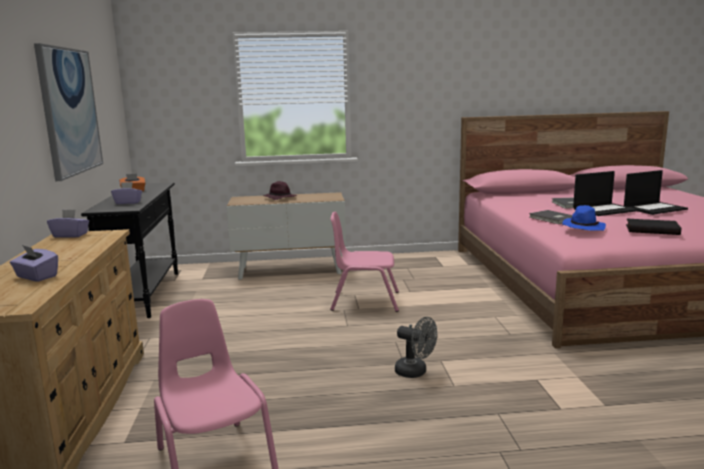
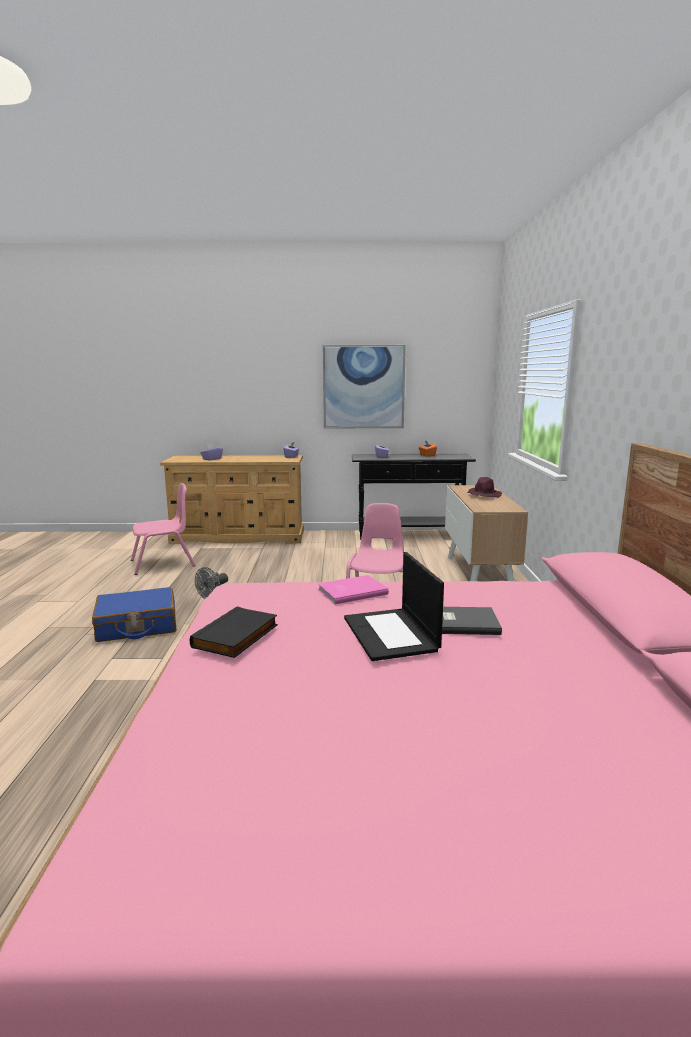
camera: 95 degrees right, 0 degrees up
(477, 415) = (137, 626): none -> blue suitcase
(552, 219) = (351, 591): grey book -> pink book
(582, 227) = (273, 591): blue hat -> none
(655, 208) = (412, 699): laptop -> none

